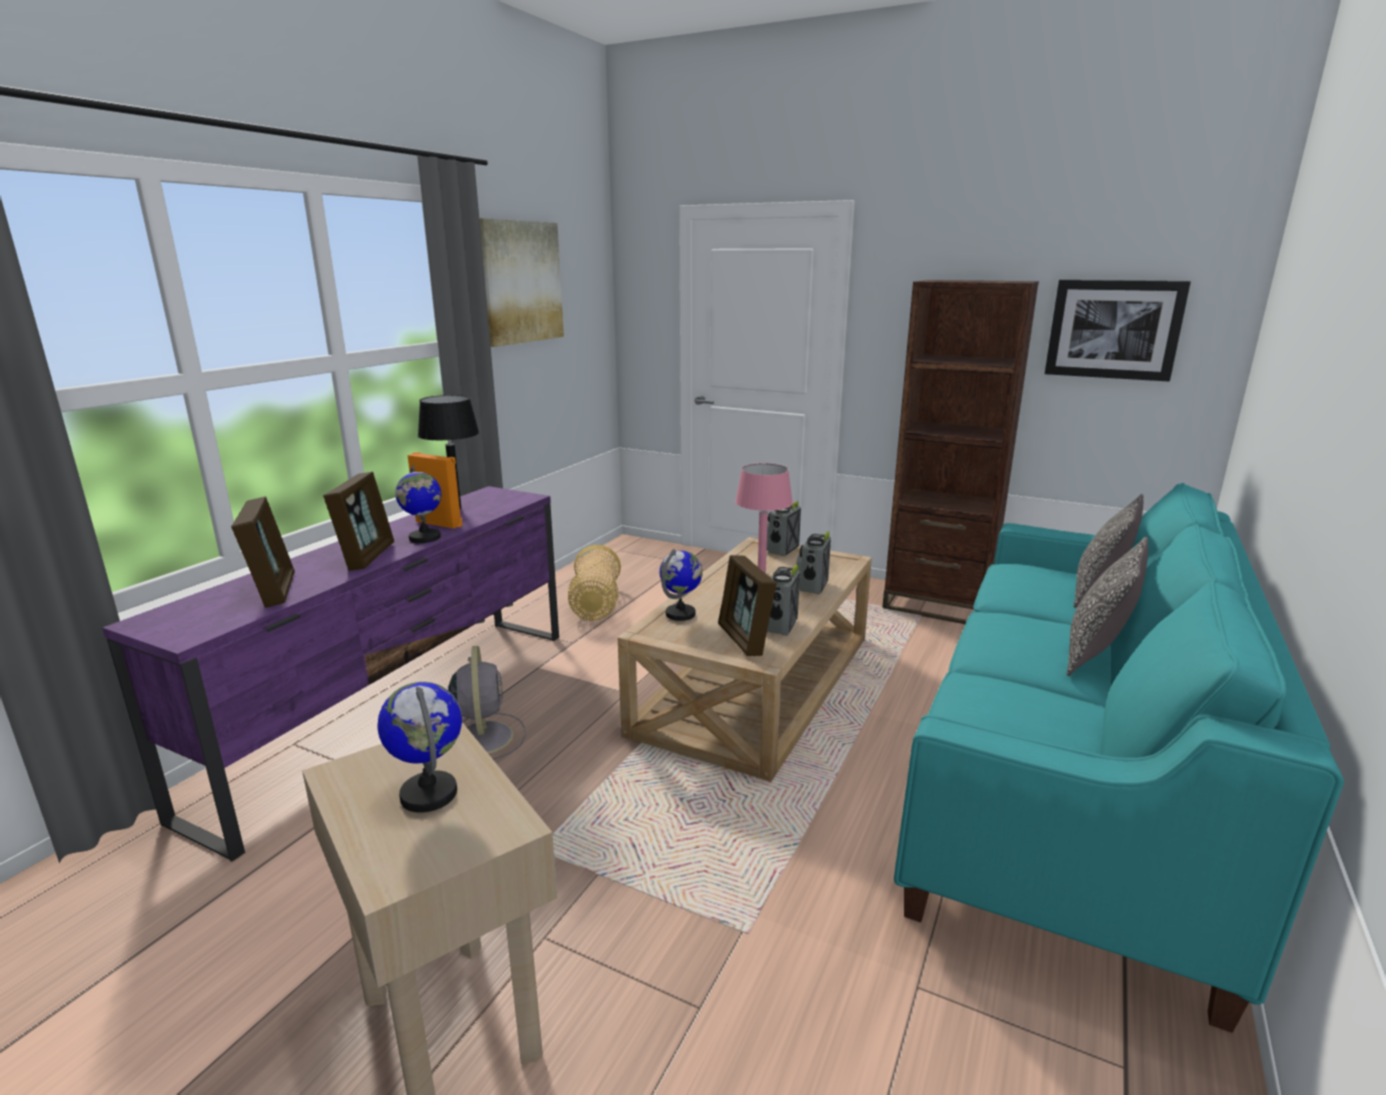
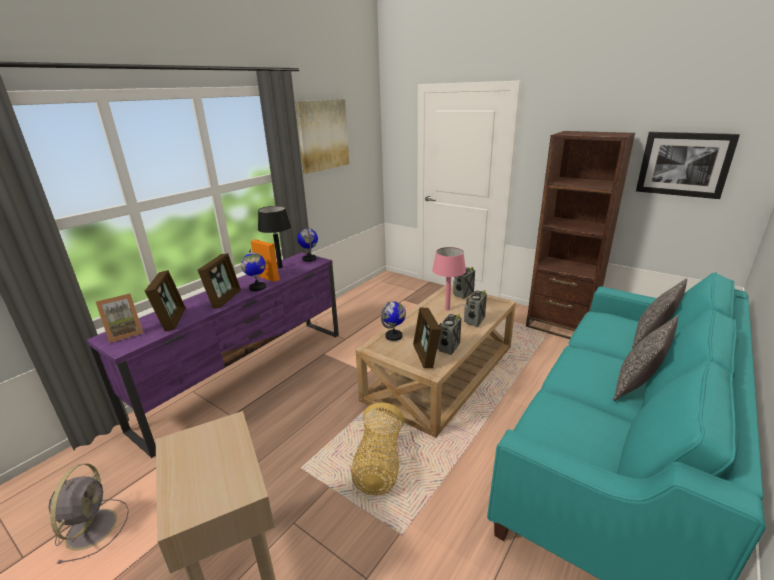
camera: 10 degrees right, 5 degrees up
(183, 614) = (125, 333): none -> picture frame
(429, 794) = (212, 462): globe -> globe (309, 259)
(483, 736) = (287, 394): grey fan -> grey fan (93, 527)
(595, 605) = (362, 316): basket -> basket (379, 464)

